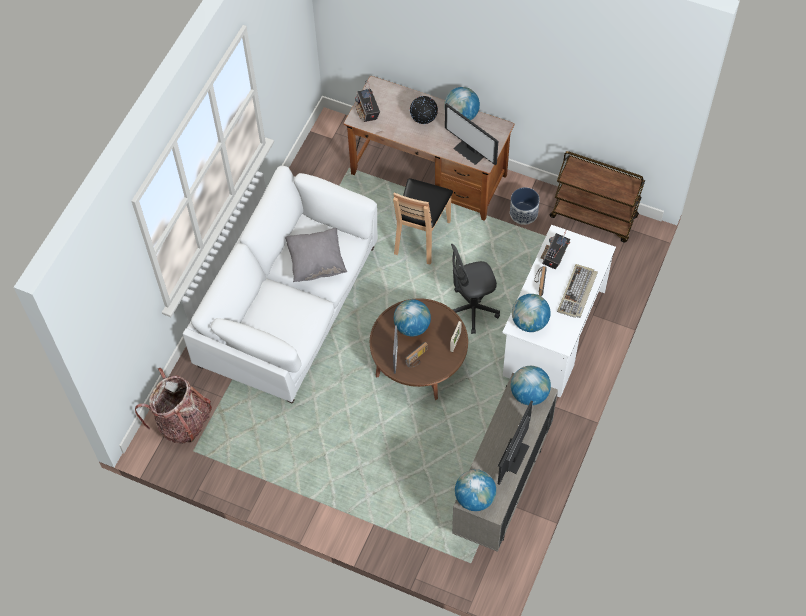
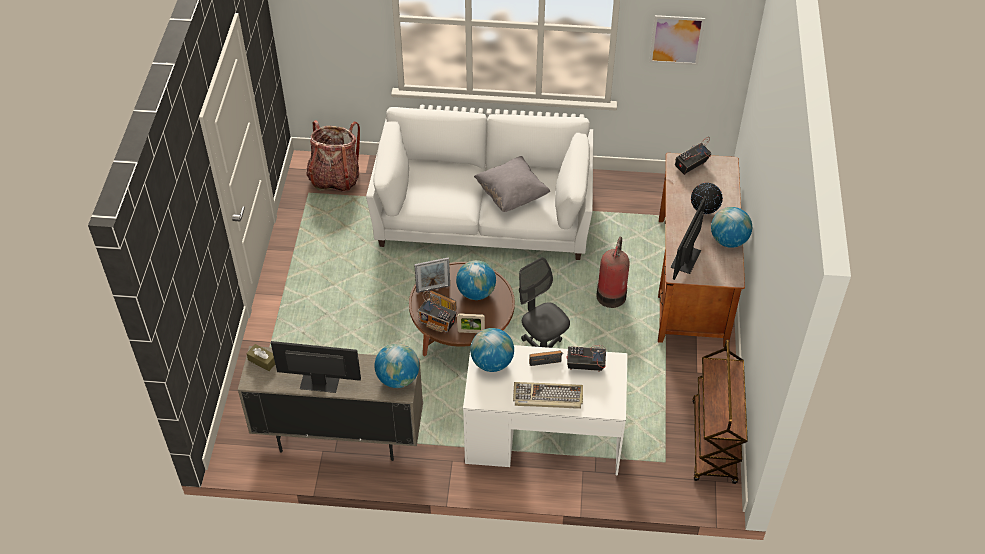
camera: 70 degrees right, 10 degrees down
(281, 50) = (676, 40): none -> picture
(421, 236) = (611, 294): brown chair -> fire extinguisher
(437, 366) = (437, 324): none -> radio
(474, 498) = (262, 361): globe -> brown tissue box
(524, 213) = (685, 375): planter -> none

